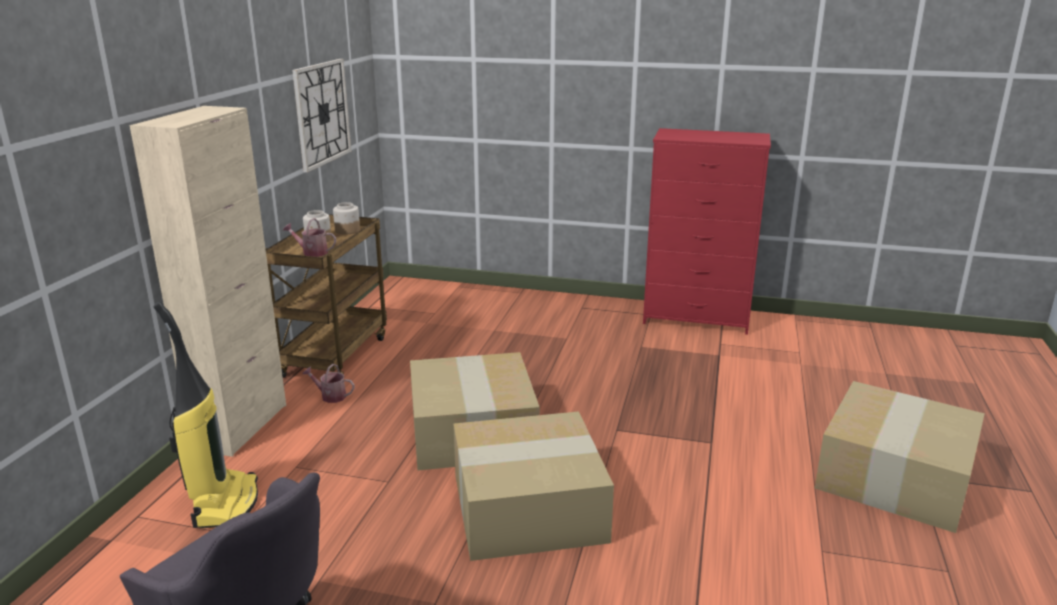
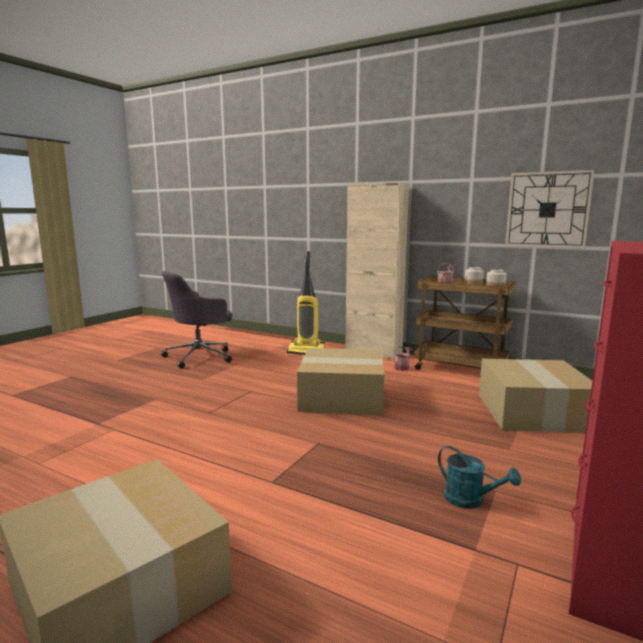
camera: 105 degrees right, 10 degrees down
(530, 506) = (250, 403): cardboard box -> cardboard box (535, 413)
(663, 355) = (470, 500): none -> turquoise watering can

